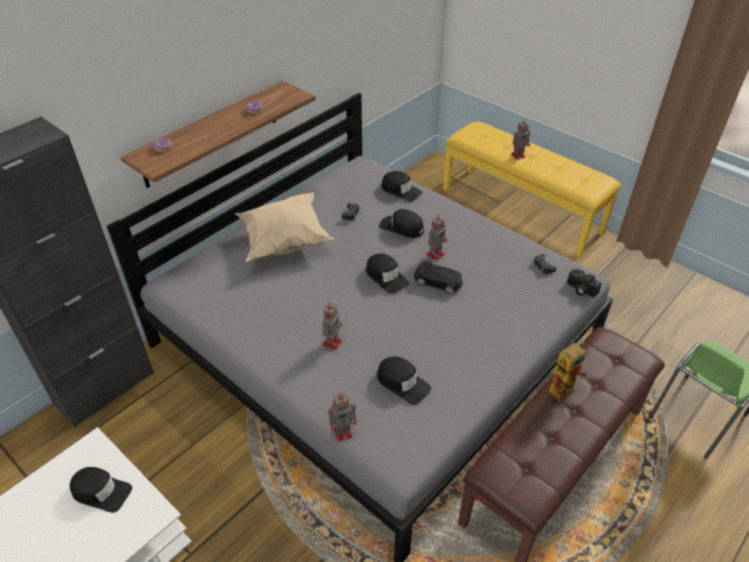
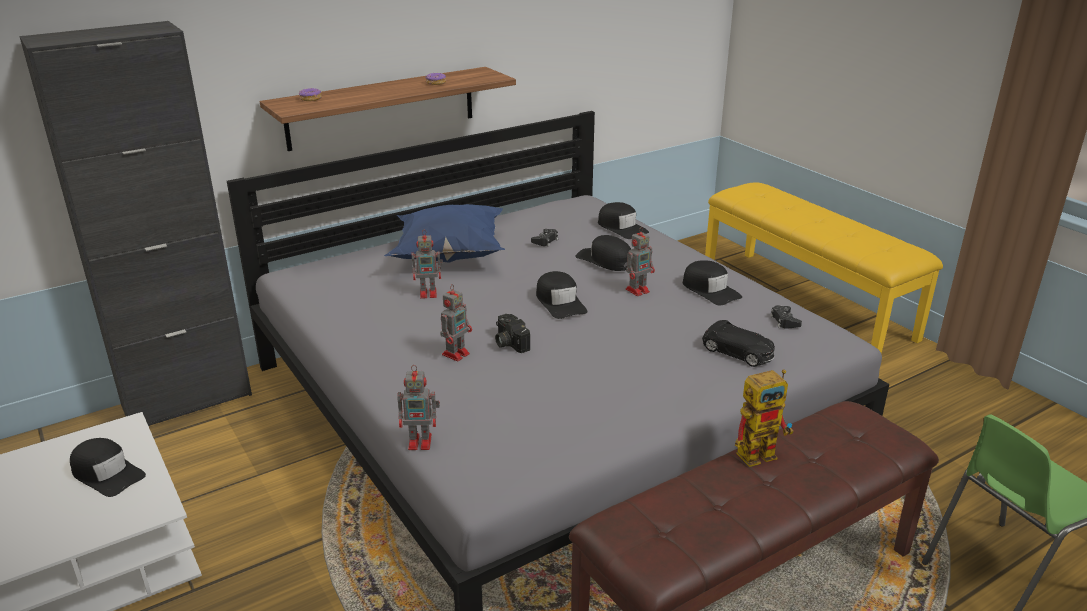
camera: 15 degrees right, 15 degrees down
(284, 242) = (448, 257): beige pillow -> blue pillow
(402, 383) = (527, 406): black cap -> black cap (710, 290)
(438, 282) = (628, 316): black toy car -> black toy car (738, 352)
(518, 155) = (801, 217): toy robot -> toy robot (429, 293)
(580, 289) = (829, 351): camera -> camera (509, 343)

